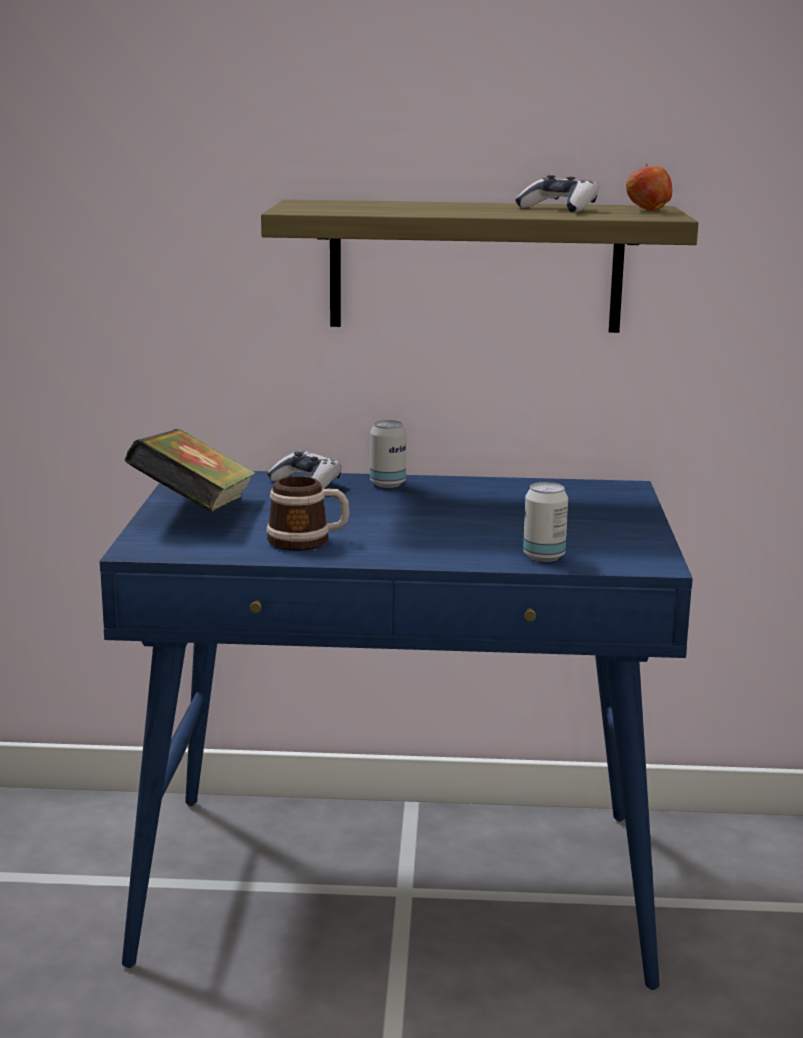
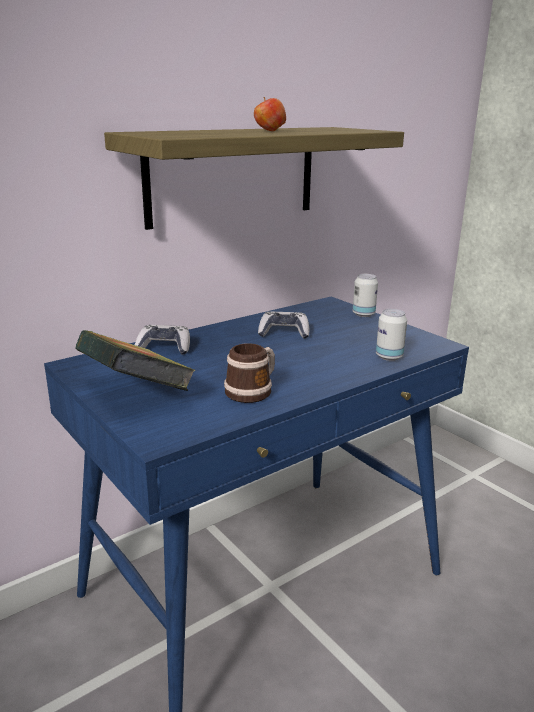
camera: 40 degrees left, 5 degrees up
(387, 484) = (212, 334): can -> can (363, 314)
(559, 209) = (304, 129): game controller -> game controller (284, 333)
(647, 210) = (346, 128): apple -> apple (269, 131)

